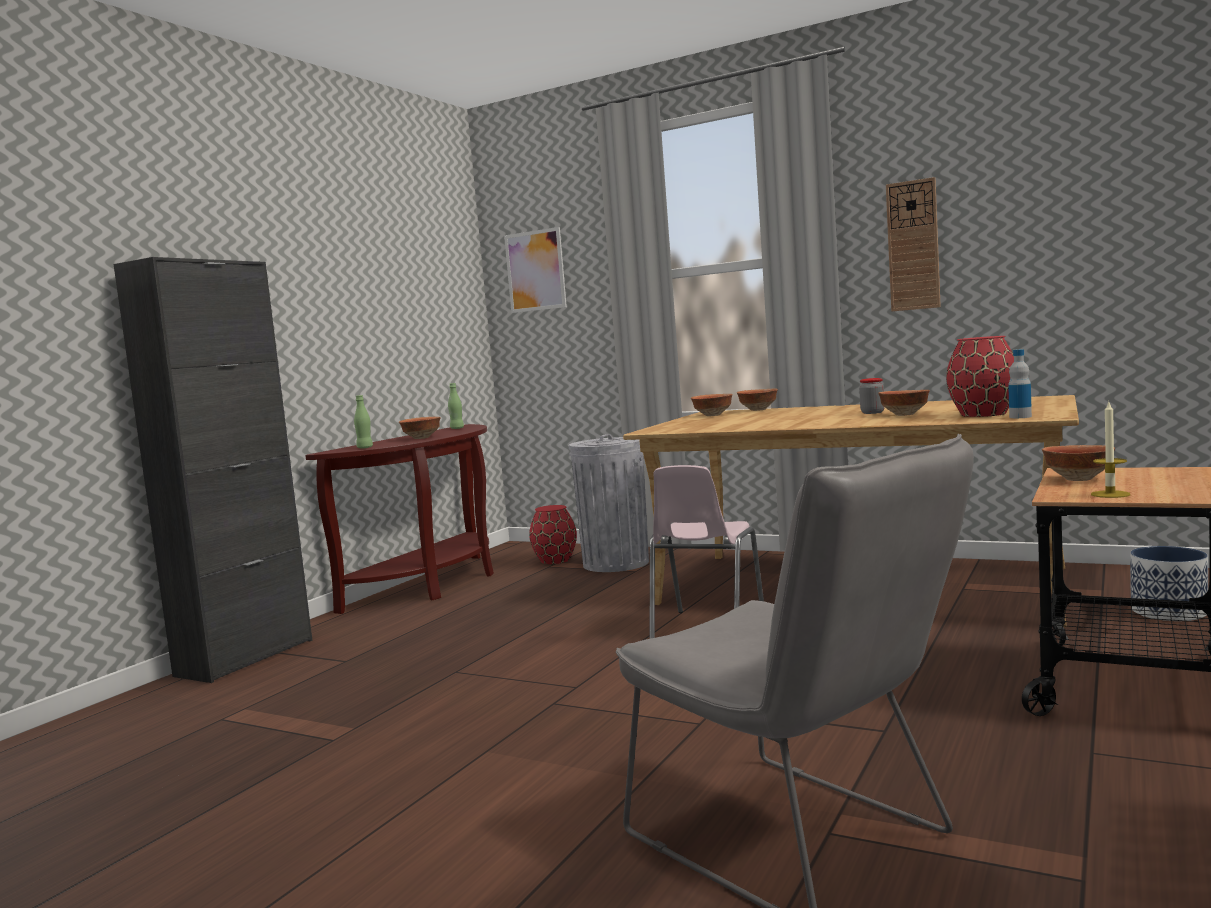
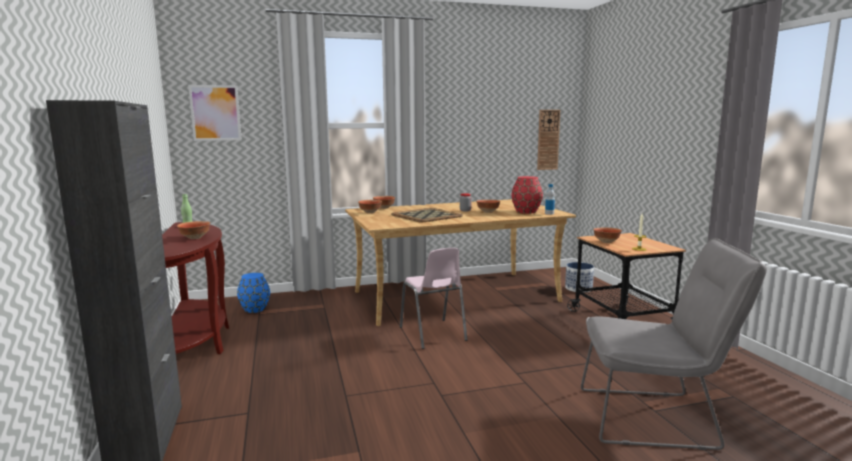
camera: 45 degrees left, 5 degrees up
(365, 448) = (177, 250): green bottle -> none
(556, 560) = (255, 309): red vase -> blue vase
(616, 563) = (301, 305): grey trash can -> none
(776, 419) = (427, 215): none -> tray
(913, 245) = (455, 125): wall clock -> wall clock (548, 140)

